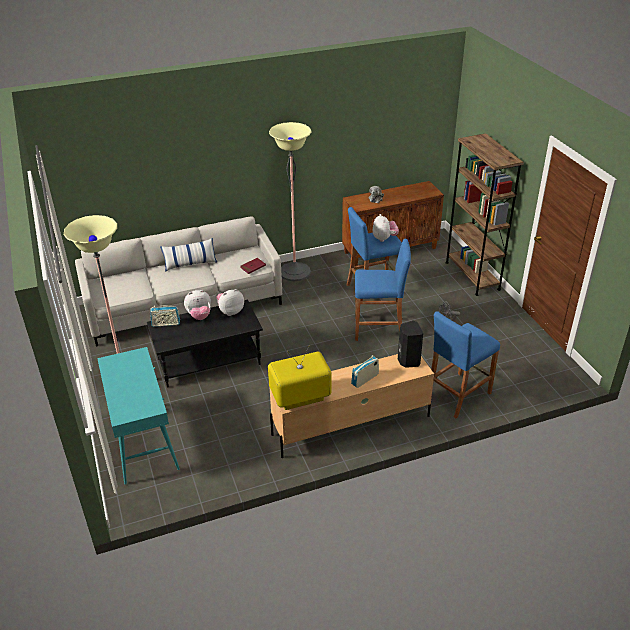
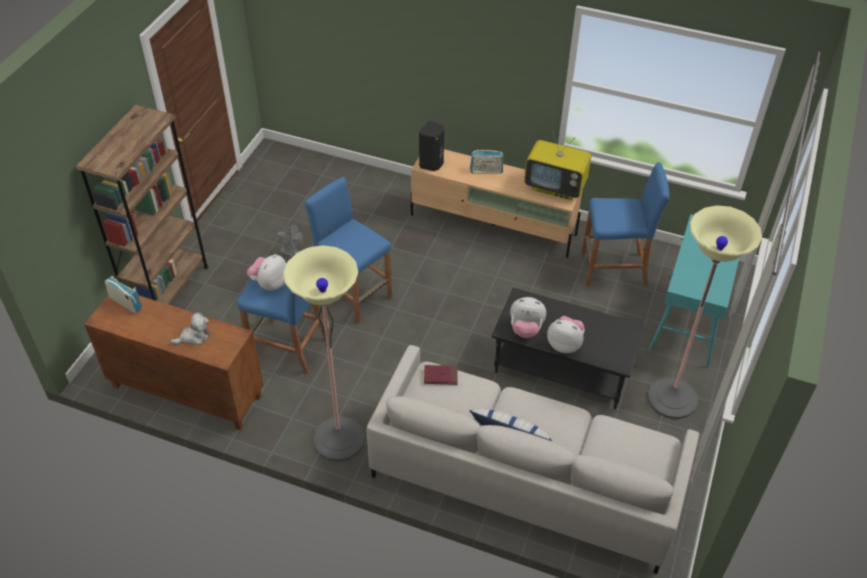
camera: 140 degrees left, 10 degrees up
(166, 324) = (610, 357): radio -> radio (126, 303)
(458, 395) = (377, 194): blue stool -> blue stool (613, 269)

